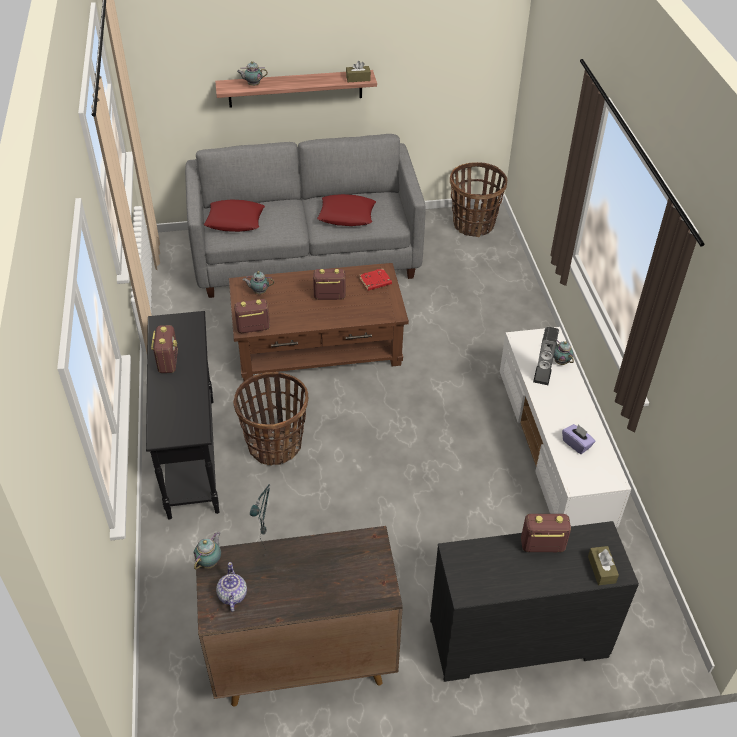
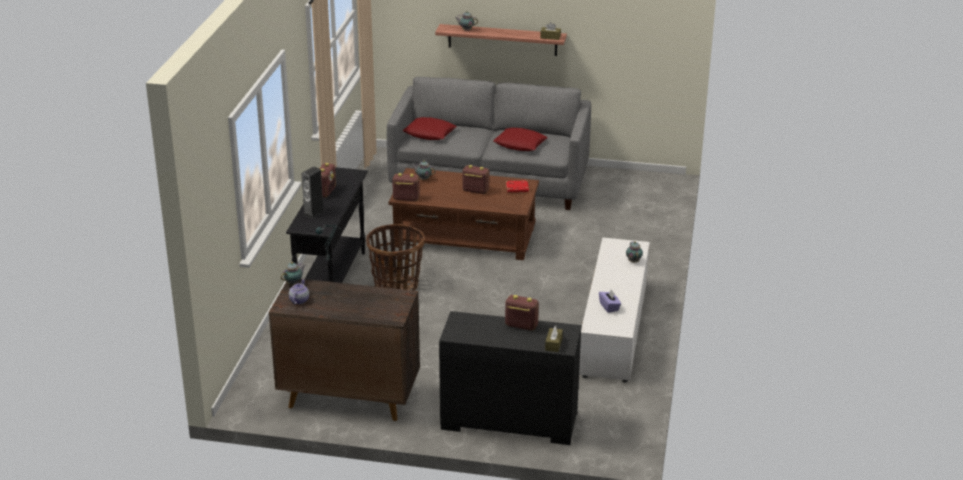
camera: 20 degrees right, 15 degrees down
(473, 224) = (647, 184): basket -> none
(542, 376) = (612, 266): speaker -> speaker (313, 212)

